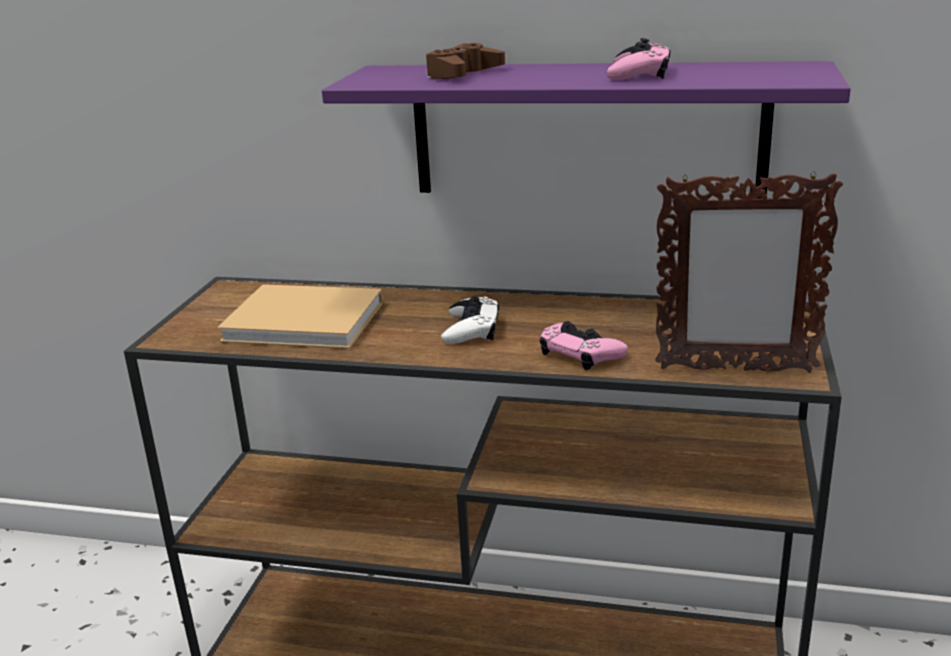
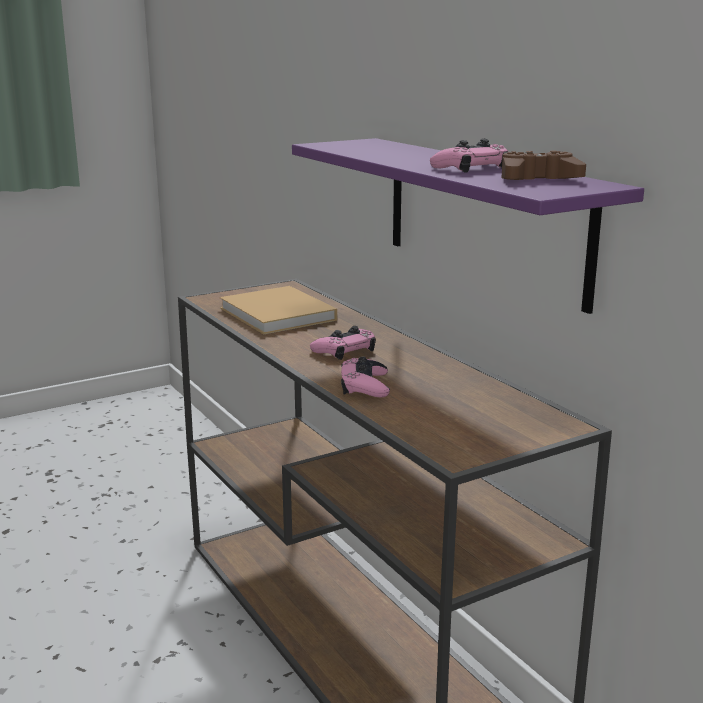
camera: 45 degrees right, 5 degrees down
(463, 74) = (387, 150): brown game controller -> brown game controller (538, 179)
(471, 329) = (344, 350): white game controller -> pink game controller
(734, 369) = (426, 433): picture frame -> none

